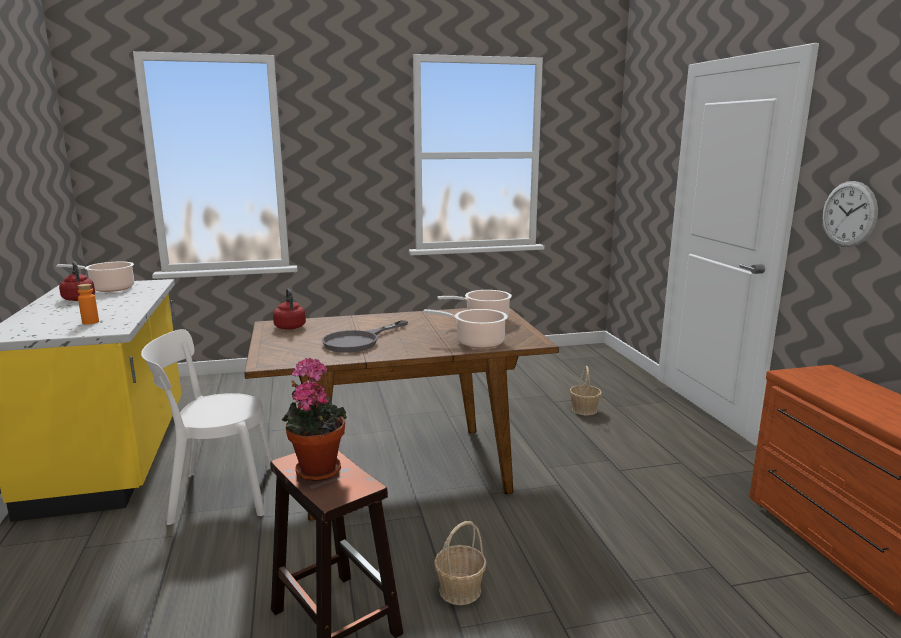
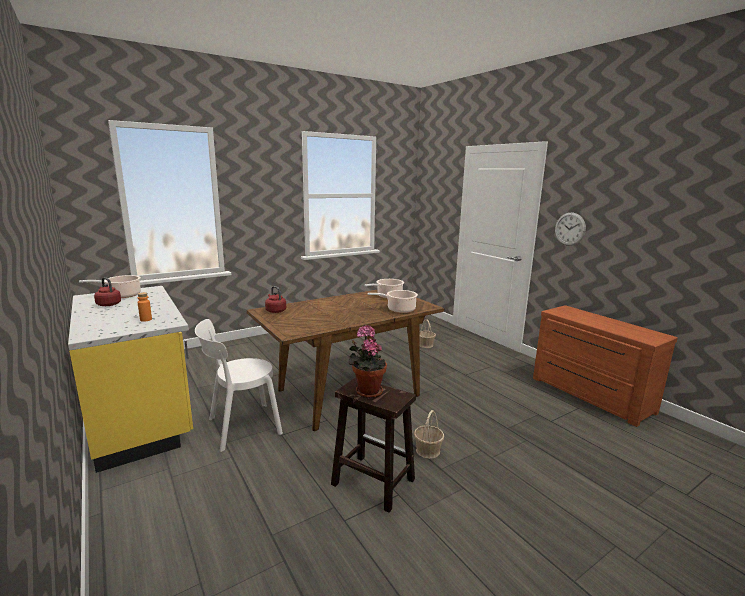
camera: 20 degrees left, 0 degrees up
(358, 341) = (330, 315): grey frying pan -> none

